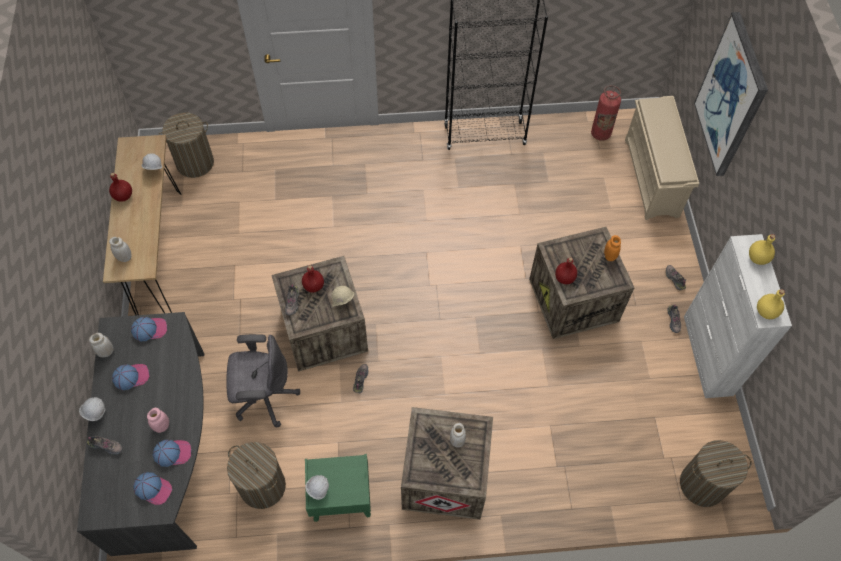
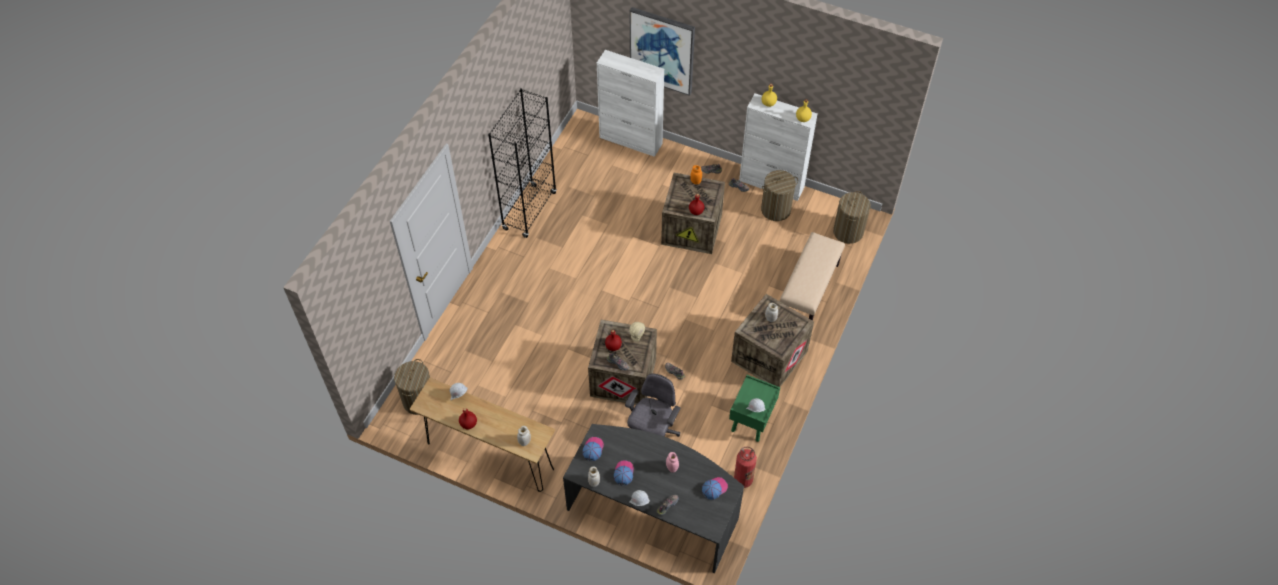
camera: 60 degrees left, 5 degrees down
(173, 453) = (695, 468): cap -> none
(262, 486) = (717, 462): laundry basket -> laundry basket (775, 210)
(572, 479) = (809, 292): none -> beige bench
(600, 133) = (576, 148): fire extinguisher -> fire extinguisher (743, 479)
(652, 178) = (631, 140): beige shoe rack -> white cabinet

